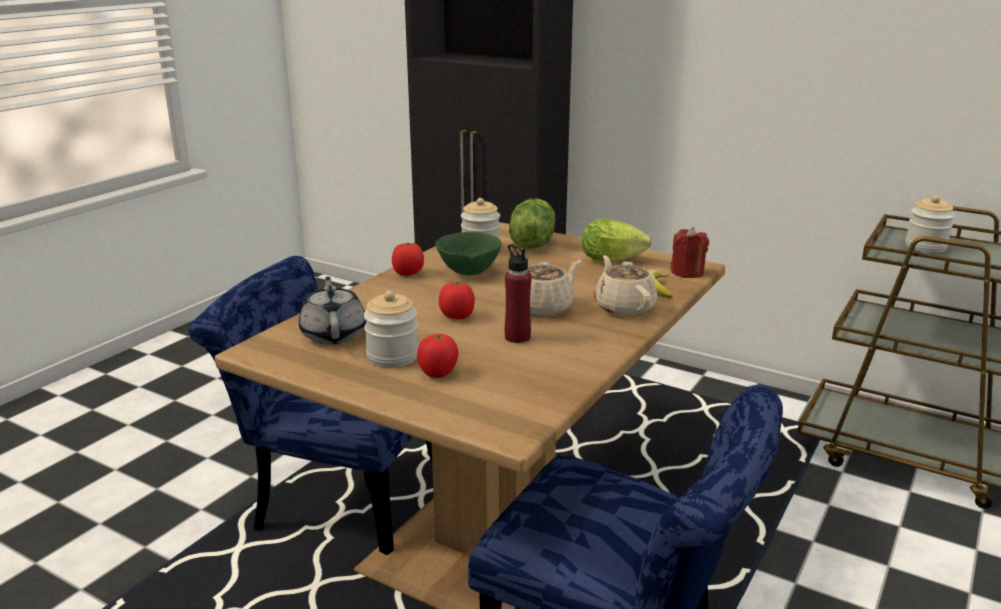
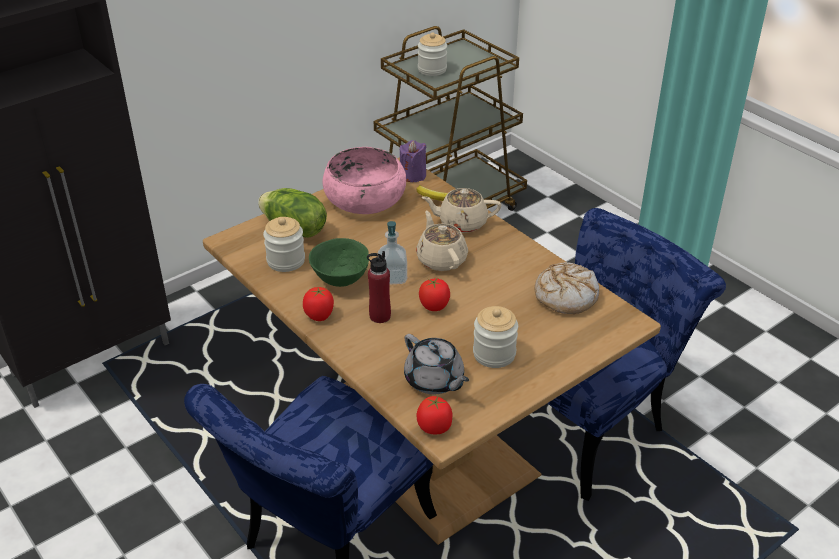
camera: 70 degrees left, 15 degrees up
(334, 334) = (434, 380): grey teapot -> grey teapot turned 135 degrees counterclockwise
(438, 373) = (533, 336): tomato -> tomato (434, 427)
(491, 291) = (392, 277): none -> soap dispenser
(517, 337) = (489, 285): red bottle -> red bottle (380, 316)
(533, 383) = (565, 295): none -> bread
(615, 260) = (364, 199): lettuce -> pink bowl
(687, 272) = (413, 175): red candle -> purple candle

